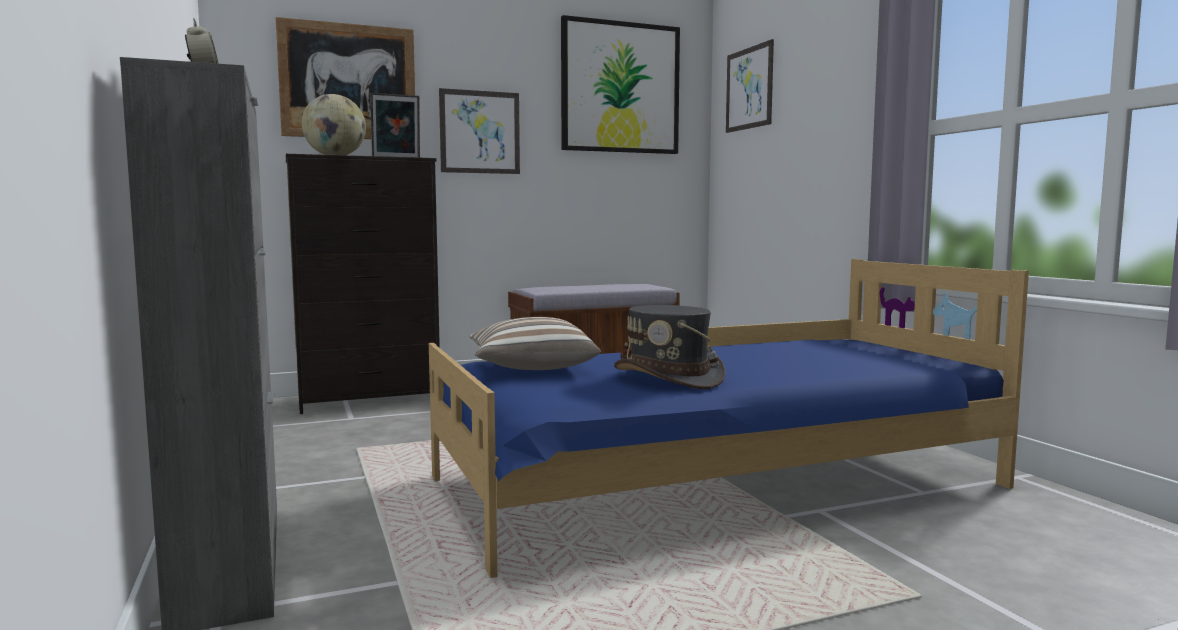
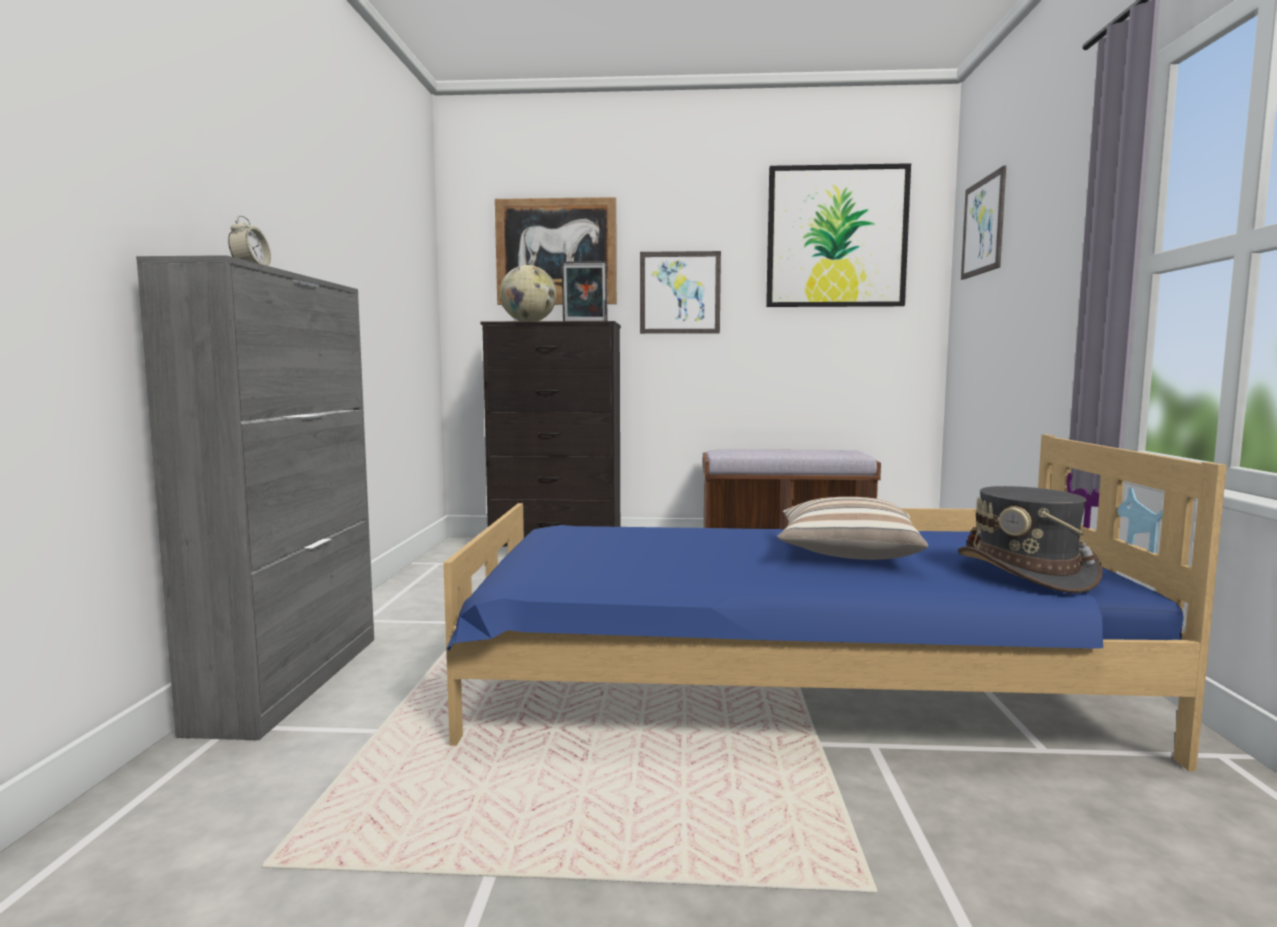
camera: 25 degrees right, 0 degrees up
(531, 368) = (588, 537): pillow -> pillow (846, 554)
(669, 378) = (696, 564): grey hat -> grey hat (1026, 573)

